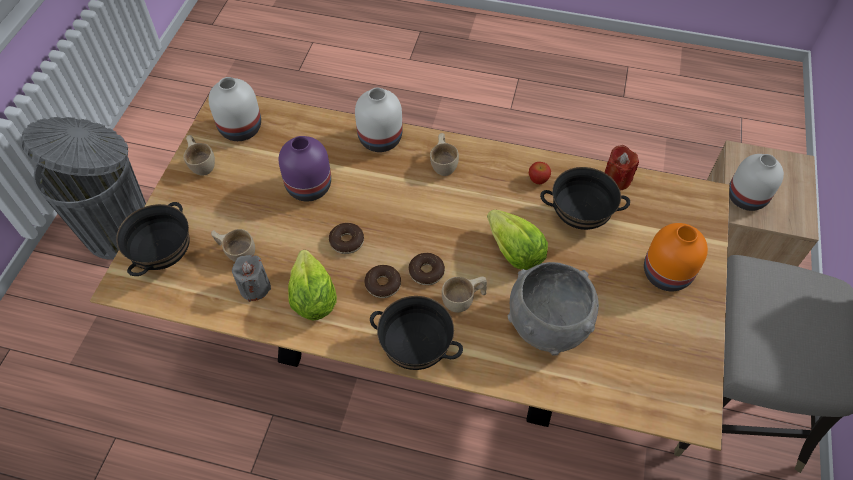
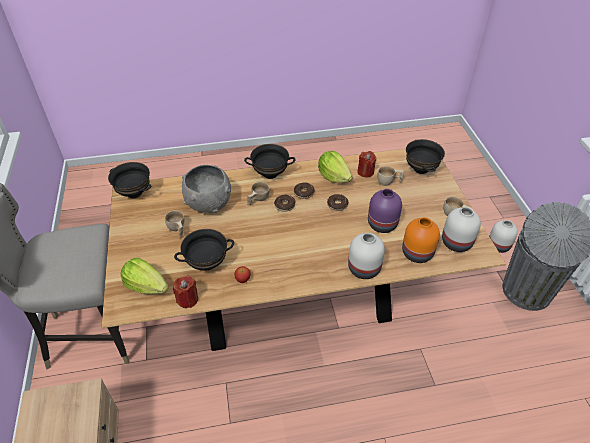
camera: 155 degrees right, 10 degrees down
(255, 287) = (365, 172): grey candle -> red candle
(444, 163) = (311, 268): beige cup -> beige cup (177, 230)
(514, 252) = (240, 231): lettuce -> lettuce (146, 286)
(666, 275) = (145, 249): orange vase -> orange vase (417, 252)
(679, 404) = (134, 193): none -> black bowl
(745, 197) = (81, 409): white vase -> white vase (499, 246)

